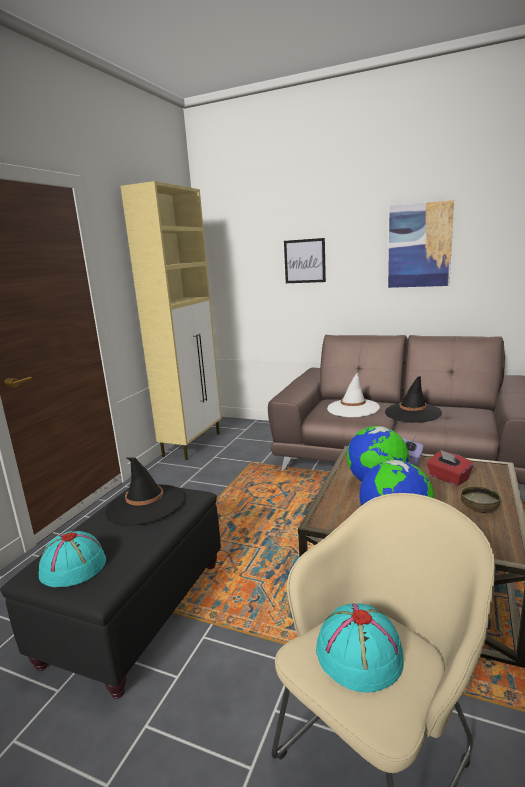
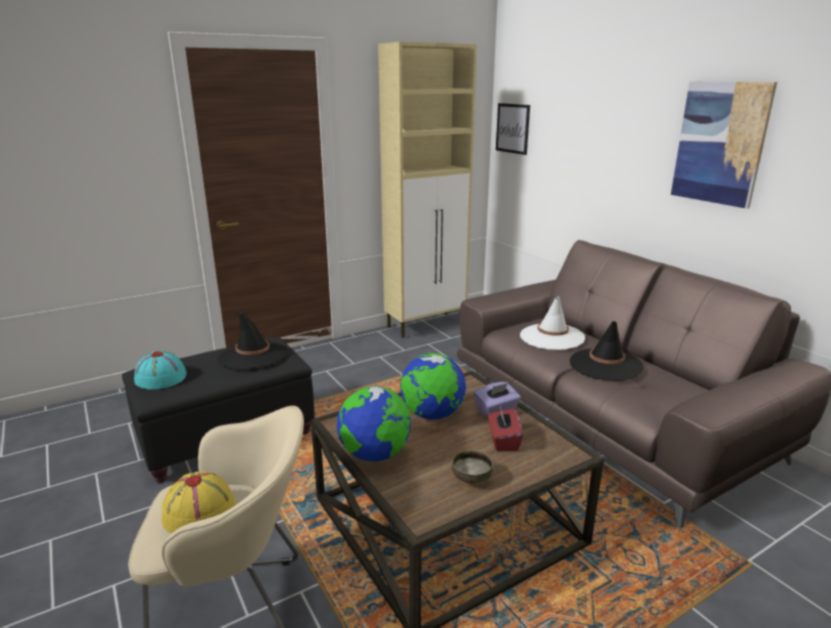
camera: 35 degrees right, 5 degrees up
(304, 261) = (587, 141): picture -> picture (512, 128)
(358, 654) = (199, 511): turquoise hat -> yellow hat

